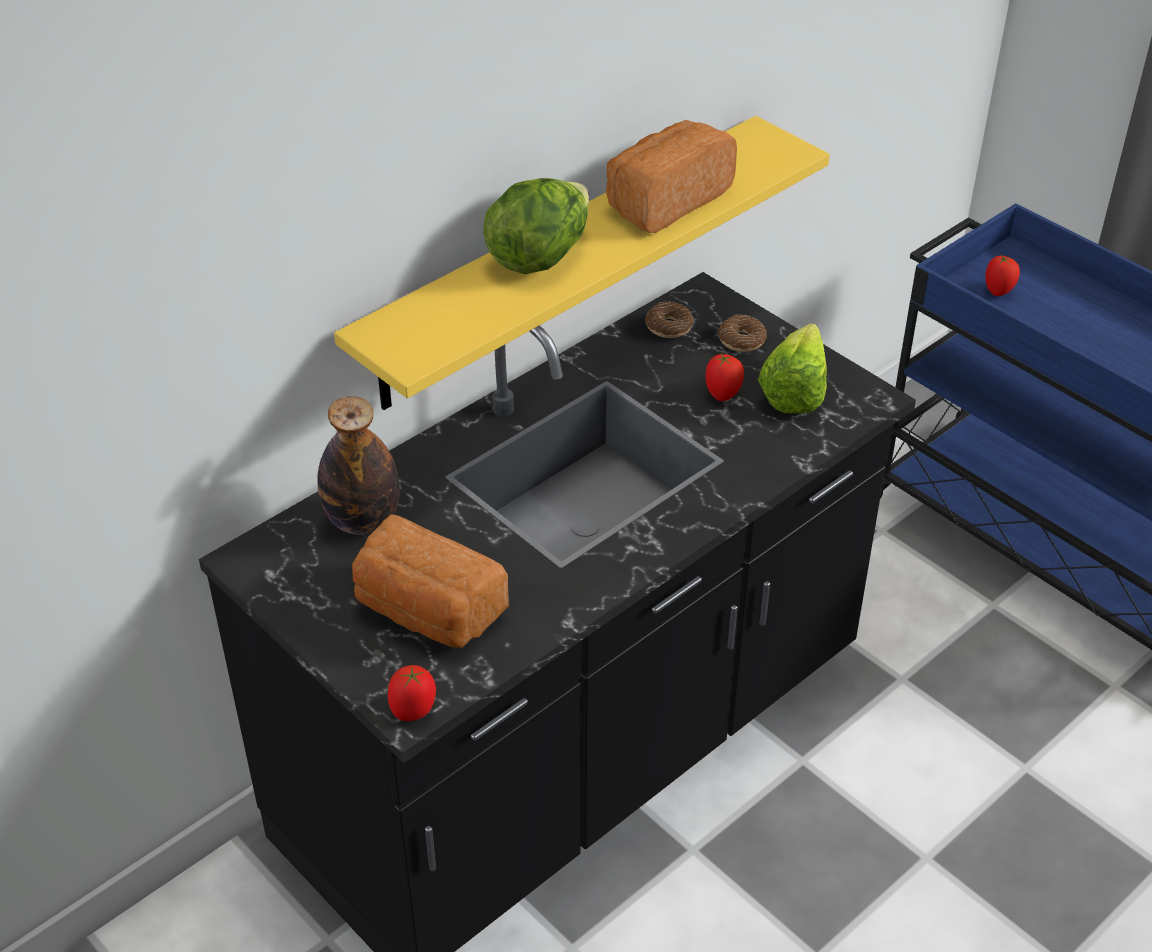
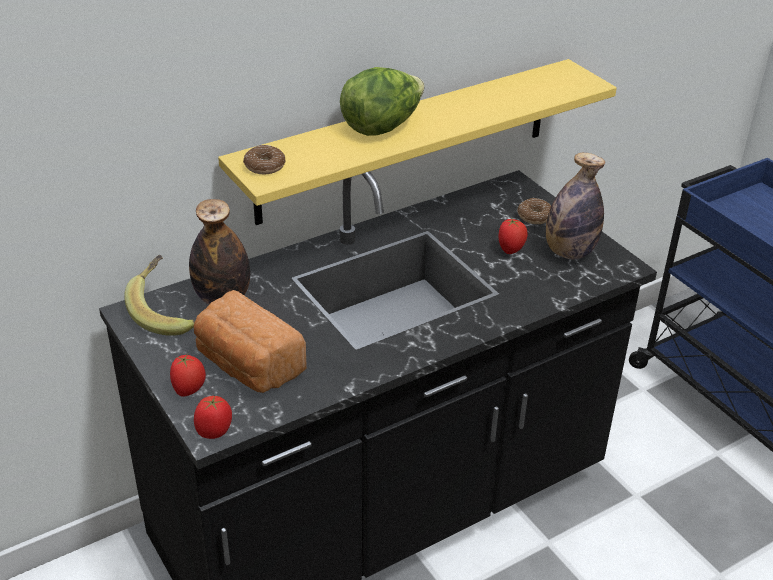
camera: 10 degrees right, 5 degrees down
(293, 551) = (166, 312): none -> banana
(665, 200) = (485, 102): bread -> none
(668, 326) = (483, 201): donut -> donut (264, 166)
(799, 387) = (569, 252): lettuce -> bottle
(998, 291) = (744, 217): tomato -> tomato (189, 390)

